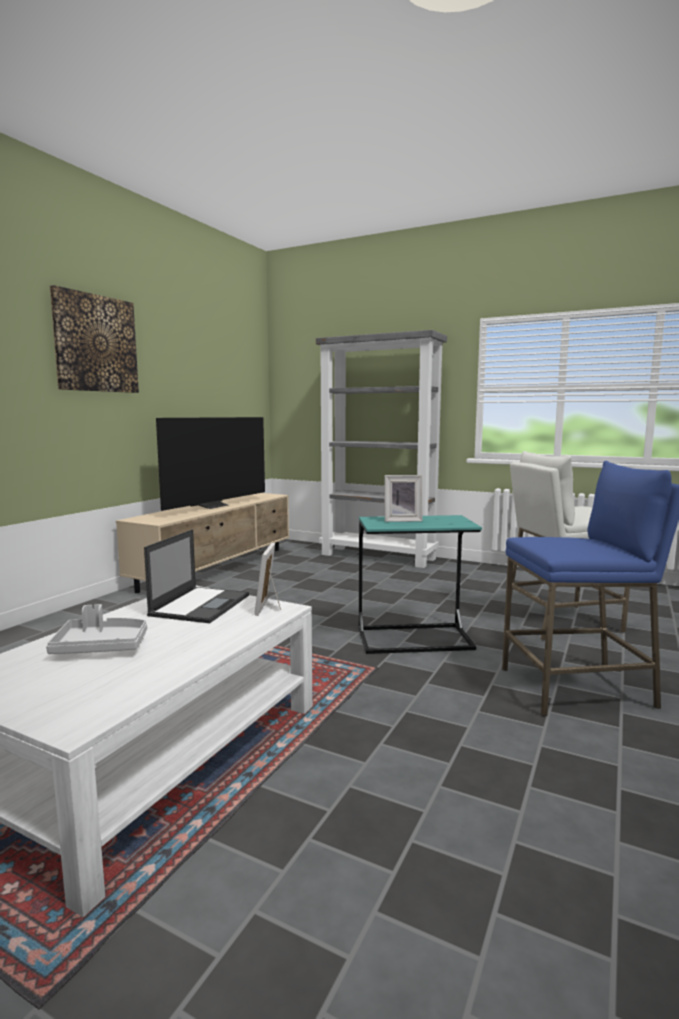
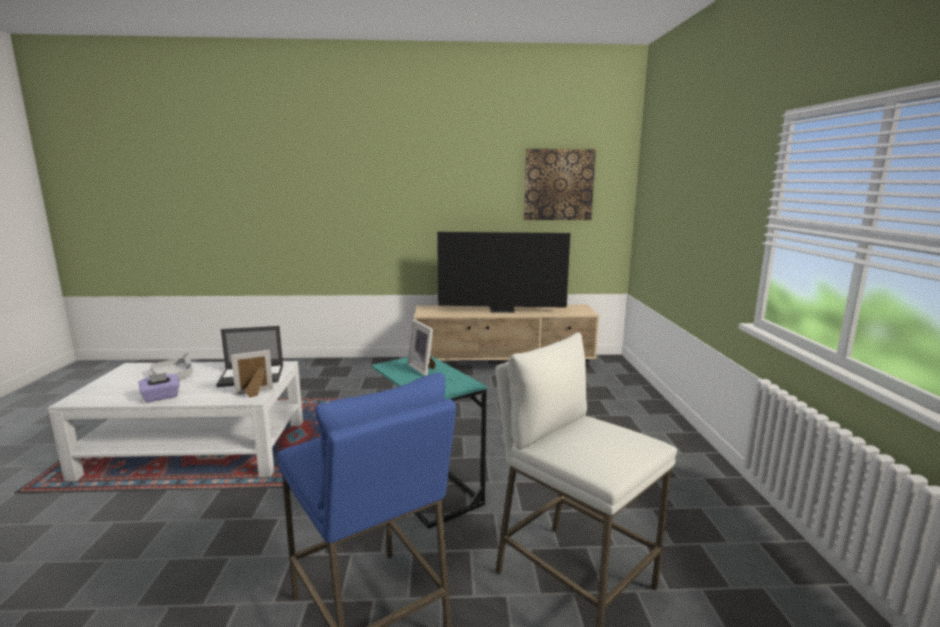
camera: 60 degrees right, 5 degrees up
(95, 343) = (412, 173): picture -> picture (558, 184)
(192, 655) = (161, 397): none -> purple tissue box
(379, 557) = (648, 412): grey bookcase -> none

